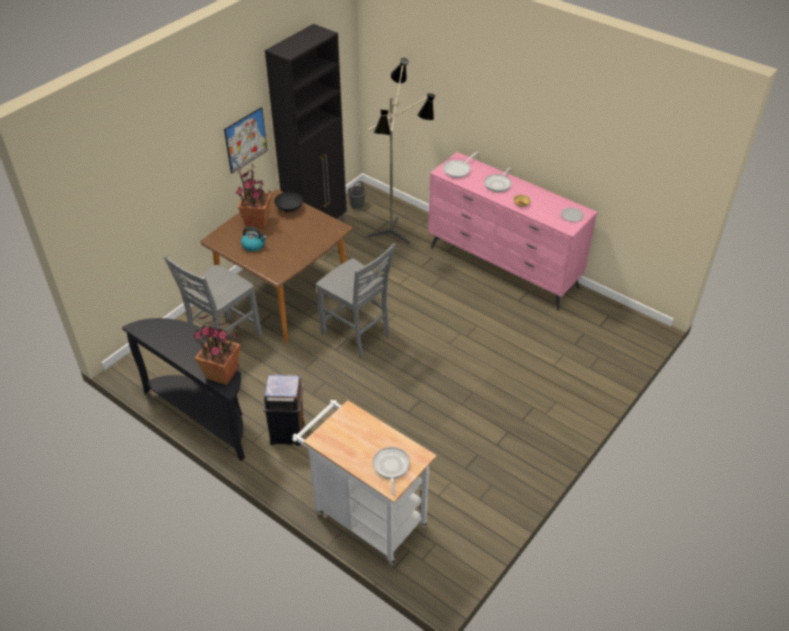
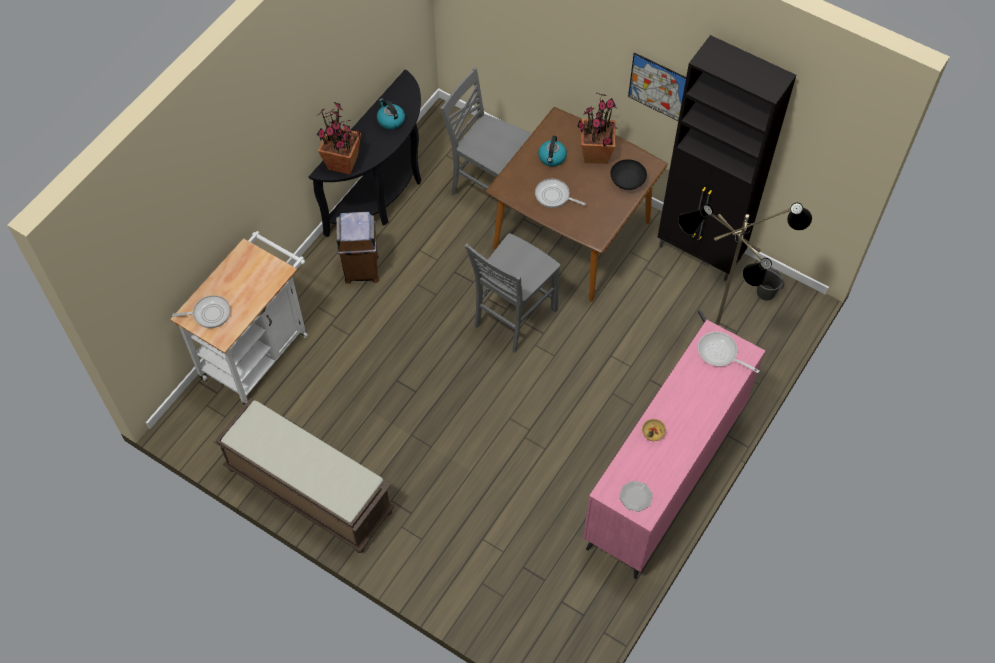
camera: 85 degrees right, 15 degrees up
(181, 339) = (390, 120): none -> kettle
(498, 184) = (694, 404): frying pan -> frying pan (554, 196)
(513, 477) = (308, 490): none -> brown bench

